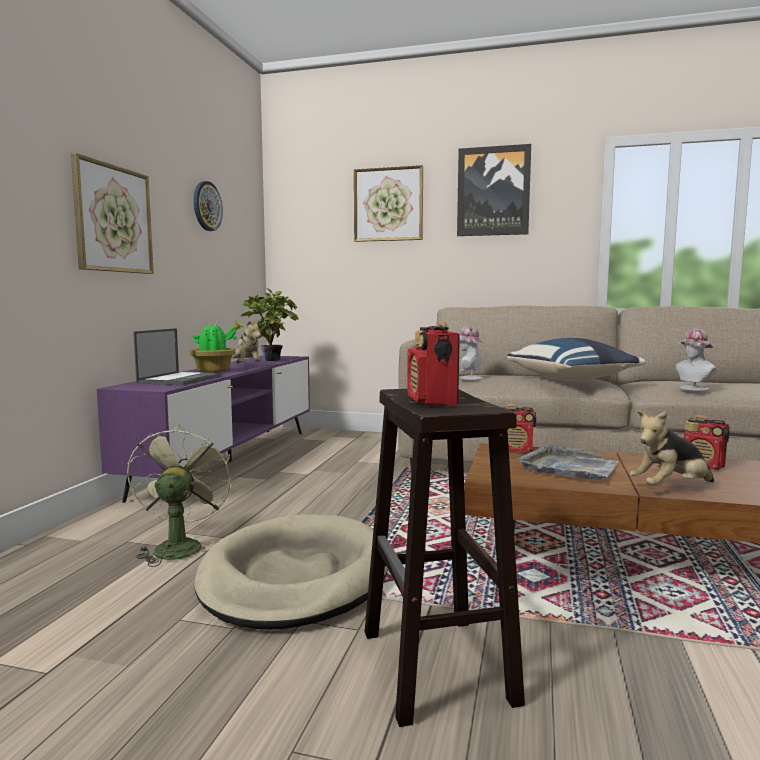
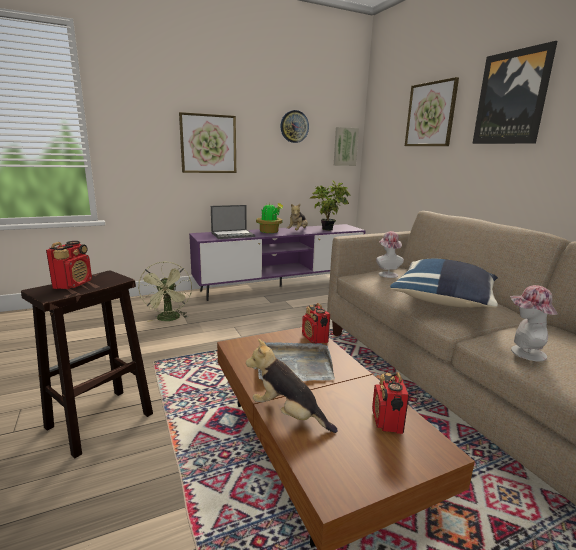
camera: 50 degrees right, 10 degrees up
(179, 546) = (169, 319): green fan -> green fan turned 120 degrees clockwise
(252, 243) = (345, 147): none -> picture
(295, 577) = (162, 354): beige dog bed -> none
(432, 401) = (73, 284): radio -> radio turned 150 degrees clockwise

